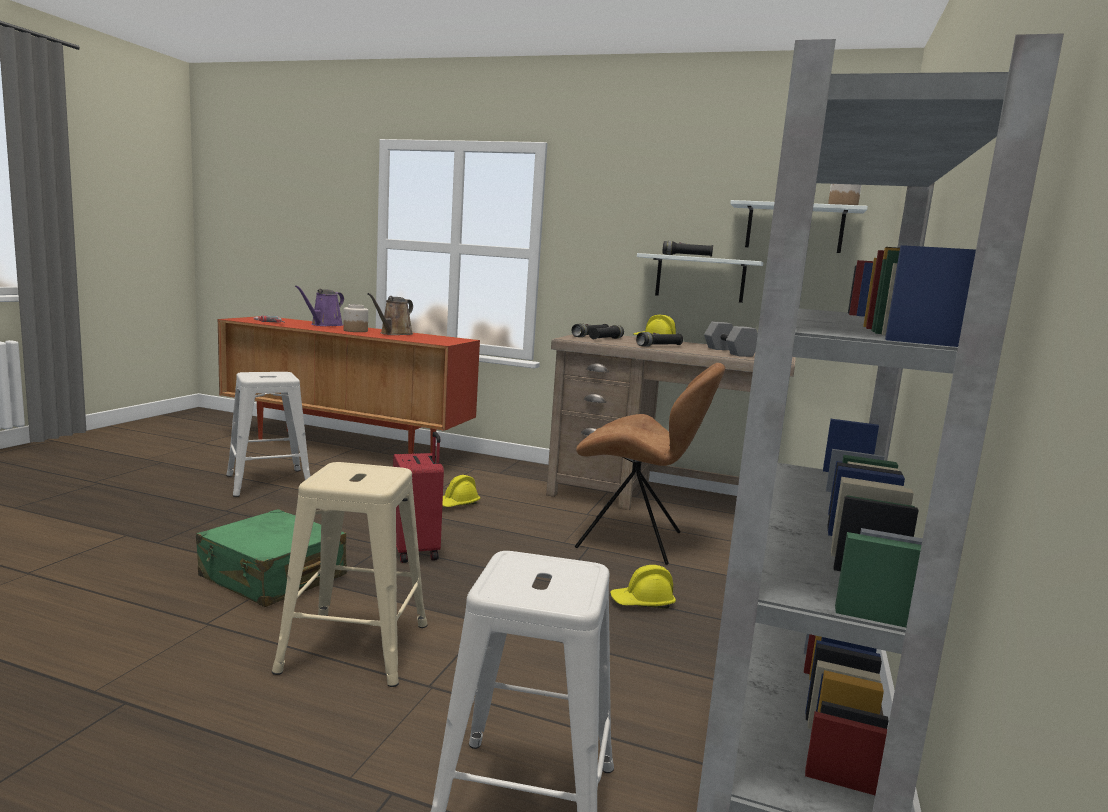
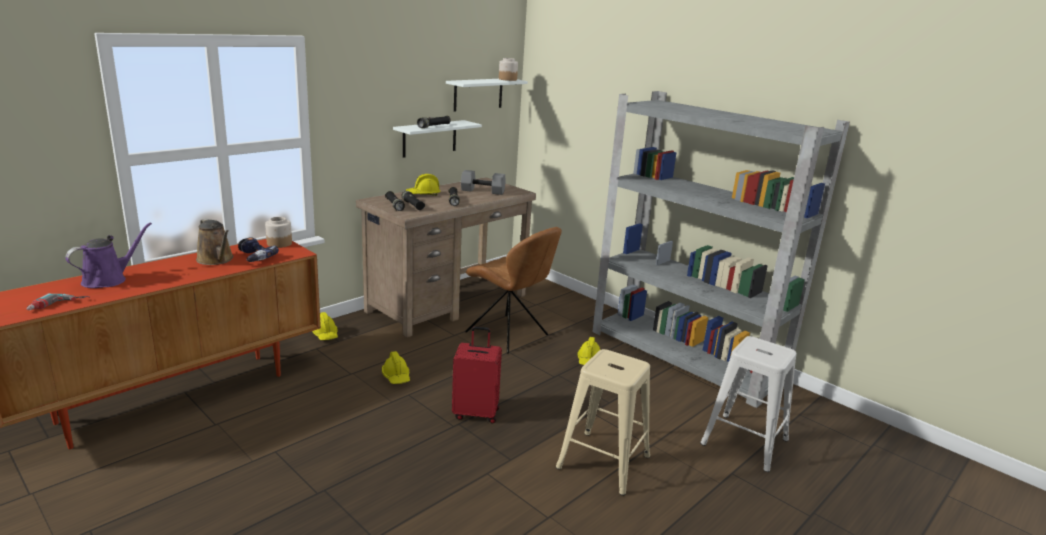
camera: 65 degrees left, 10 degrees up
(269, 482) = (253, 459): white stool -> none
(272, 577) = (486, 481): green suitcase -> none
(324, 325) = (108, 279): purple watering can -> purple watering can turned 105 degrees counterclockwise
(355, 331) = (177, 273): jar -> jar (279, 244)
(413, 337) = (253, 257): none -> power drill
(505, 467) = (325, 335): none -> yellow hard hat
(634, 541) = (509, 335): brown chair -> brown chair turned 90 degrees clockwise

